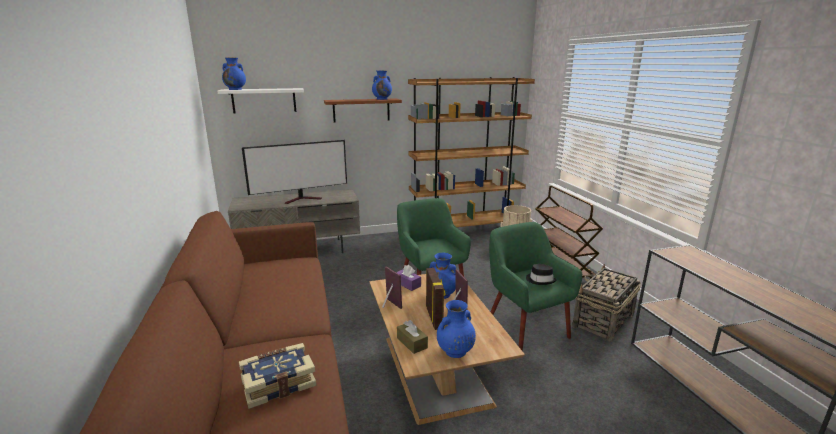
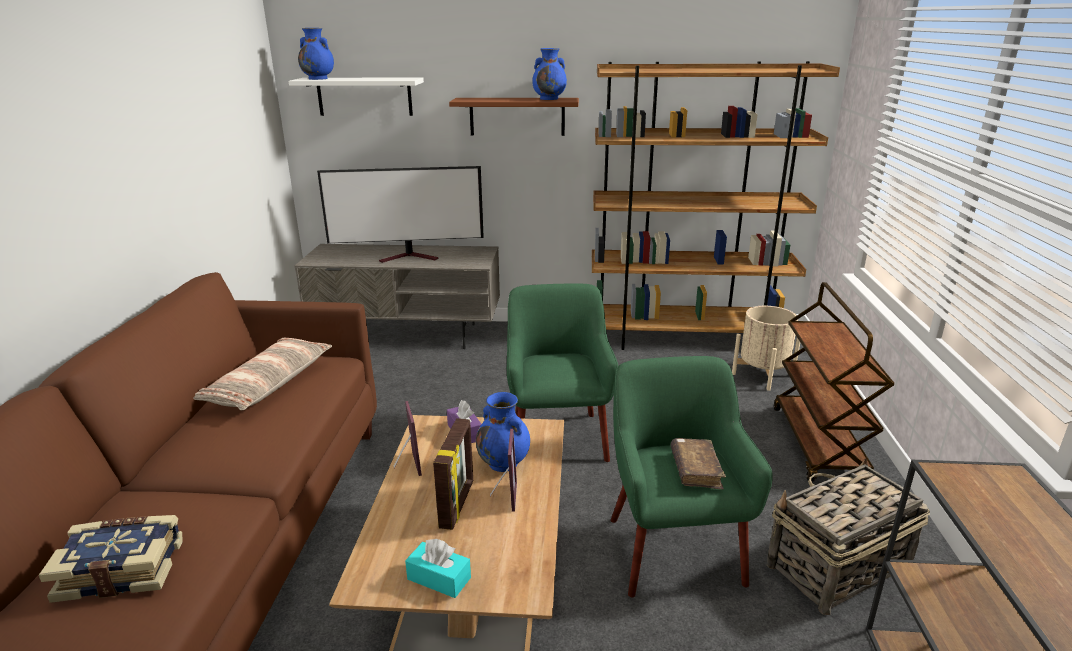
camera: 20 degrees right, 5 degrees up
(274, 276) = (269, 384): none -> pillow
(412, 343) = (386, 543): brown tissue box -> none
(455, 352) = (439, 578): blue vase -> turquoise tissue box
(540, 280) = (695, 470): black hat -> brown book

